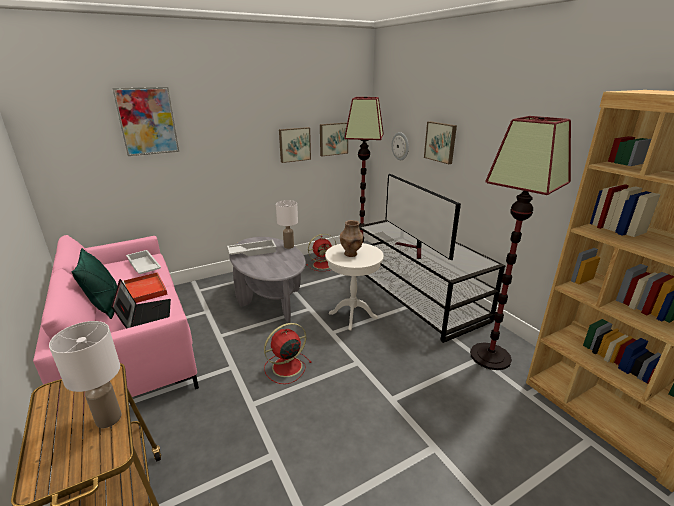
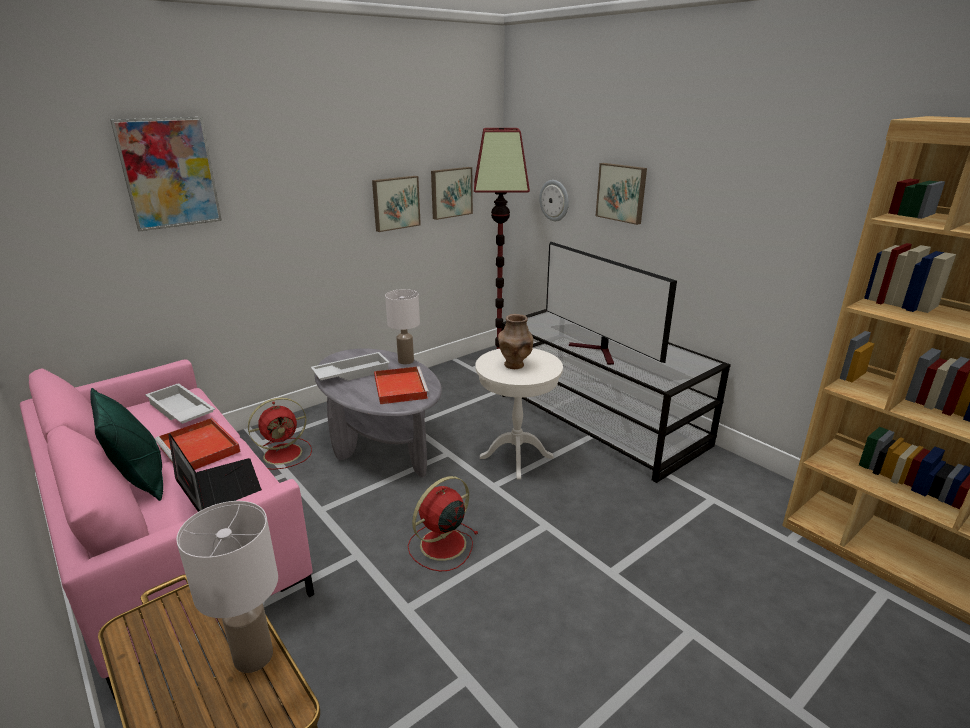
camera: 10 degrees left, 0 degrees up
(278, 263) = (399, 387): none -> red tray
(323, 264) = (447, 385): red fan -> red fan (284, 453)
(490, 356) = (725, 494): floor lamp -> none

